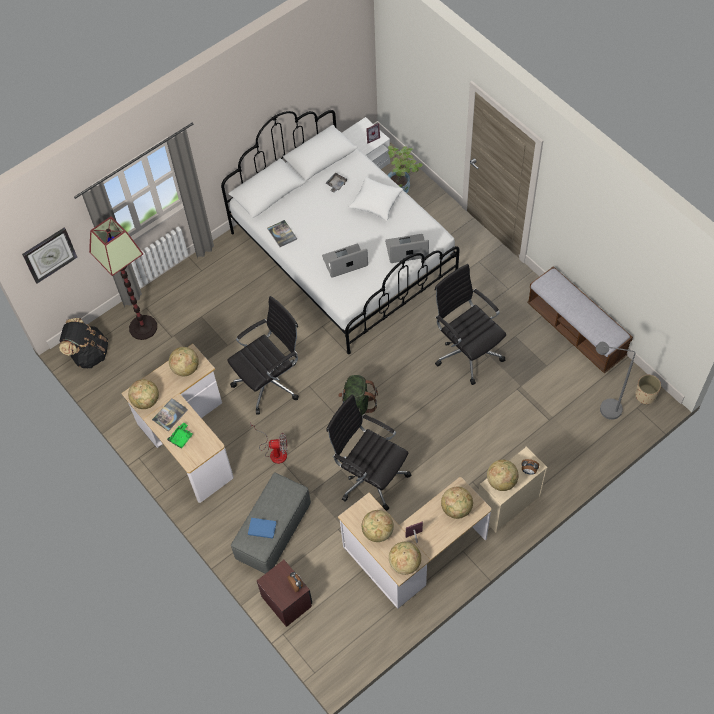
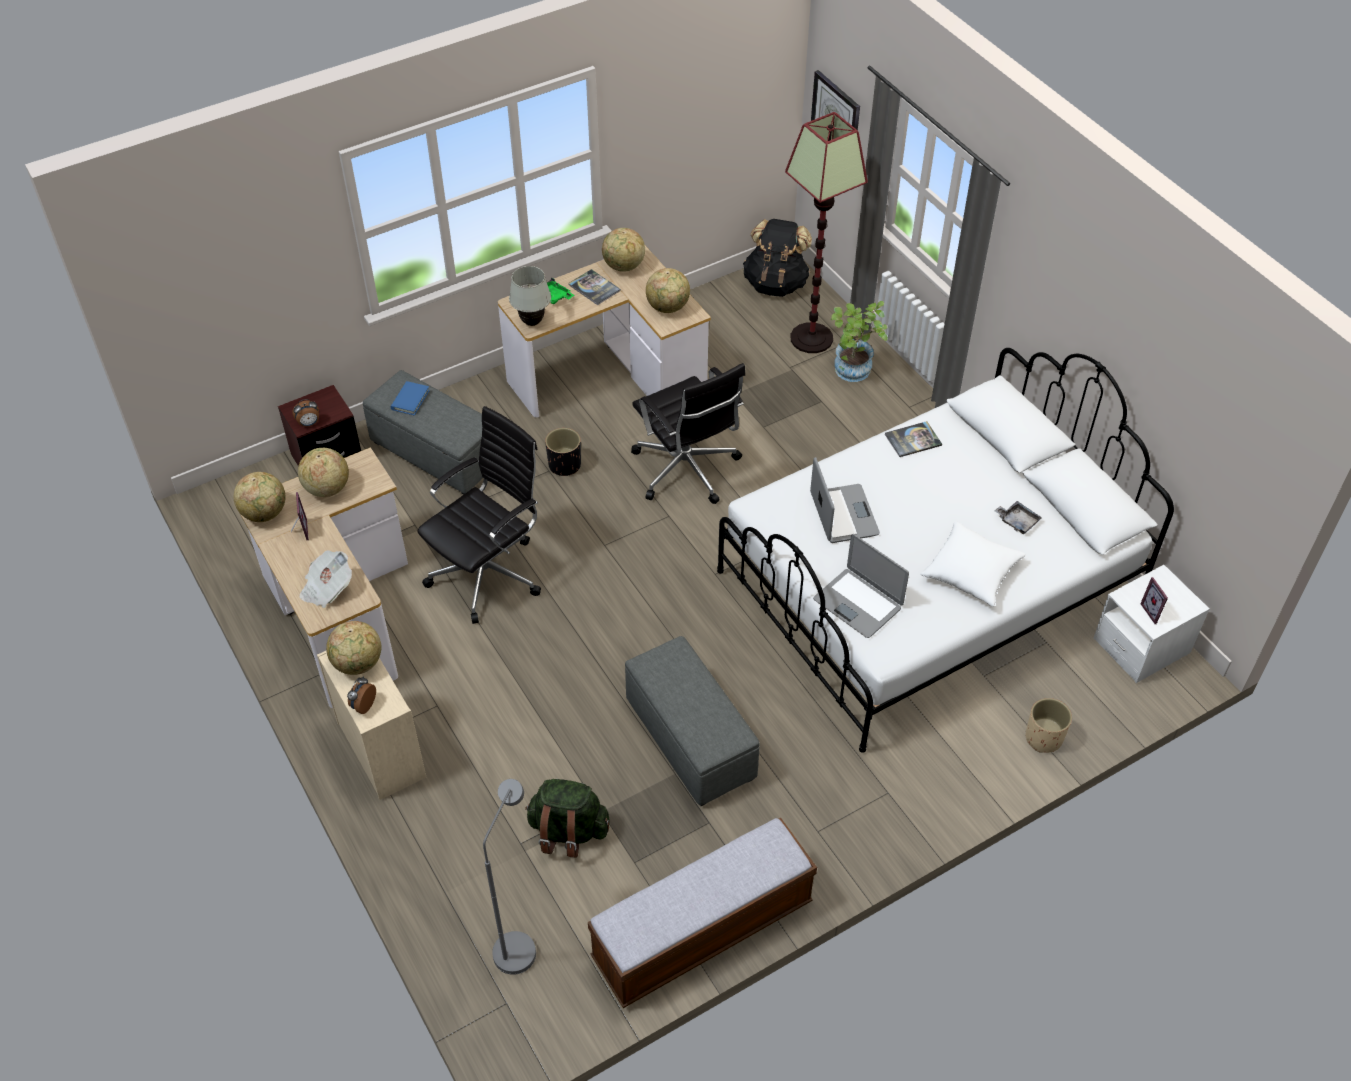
camera: 95 degrees right, 10 degrees down
(208, 446) = (532, 322): none -> white table lamp
(274, 451) = (565, 465): fan -> black planter
(357, 405) = (619, 572): green backpack -> green backpack (568, 831)
(402, 187) = (1076, 695): potted plant -> potted plant (852, 373)
(406, 250) = (858, 603): laptop -> laptop turned 135 degrees clockwise
(456, 508) = (327, 588): globe -> newspaper
(467, 351) = (691, 740): black office chair -> grey ottoman
(645, 395) = (529, 1026): beige planter -> beige planter (1043, 738)

